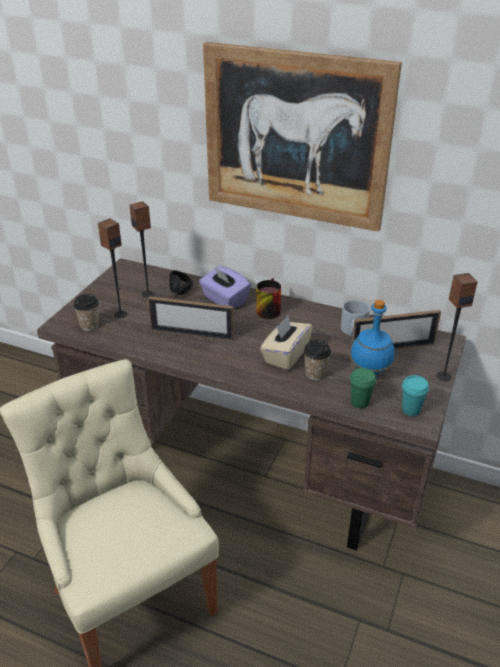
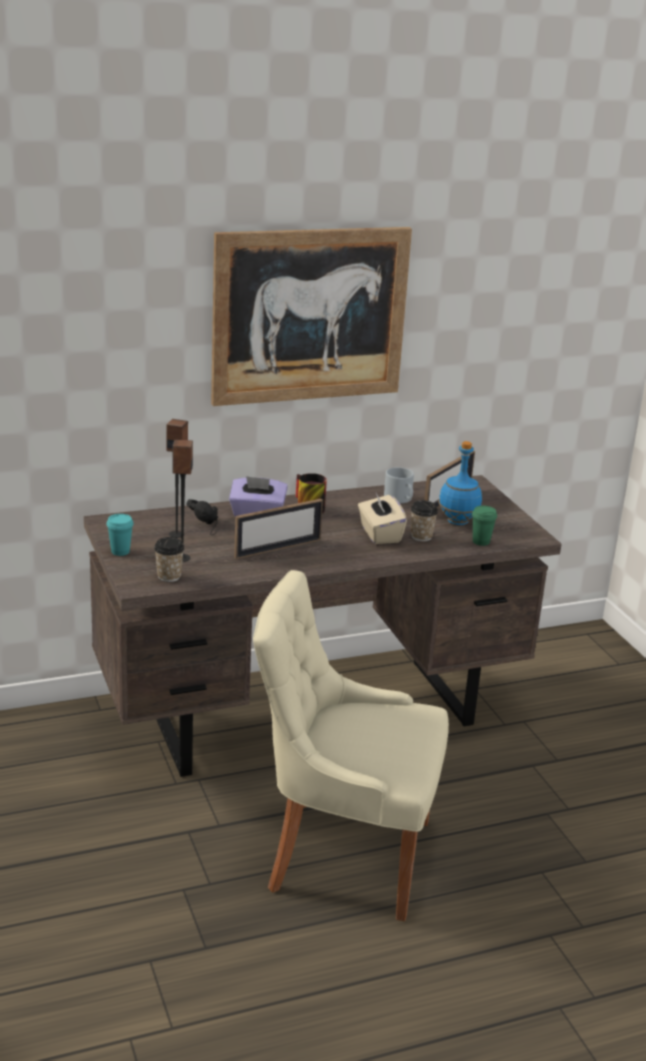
camera: 45 degrees left, 10 degrees down
(411, 410) = (519, 533): turquoise cup -> turquoise cup (120, 551)
(443, 376) = (507, 505): speaker -> none

